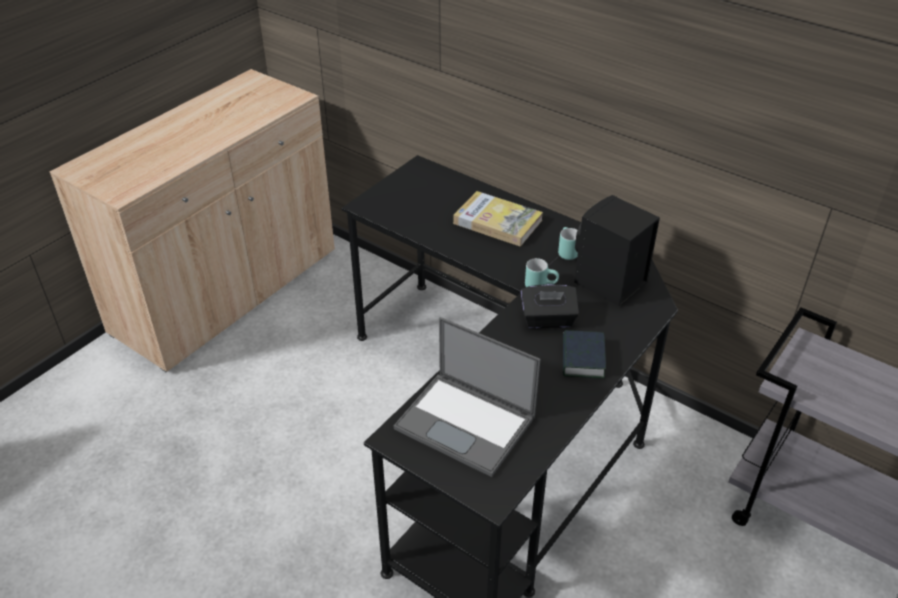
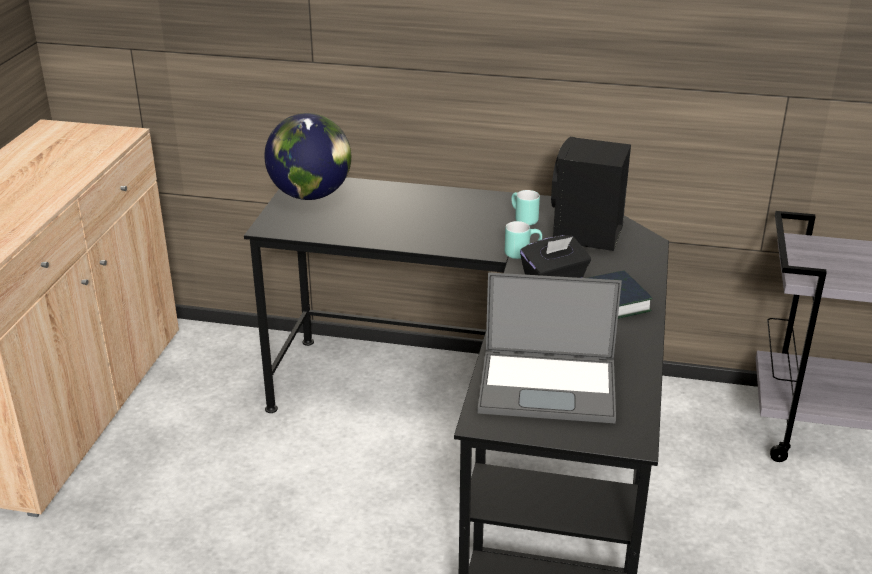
camera: 25 degrees left, 10 degrees down
(415, 182) = (310, 195): none -> globe
(497, 222) = (430, 210): book -> none

